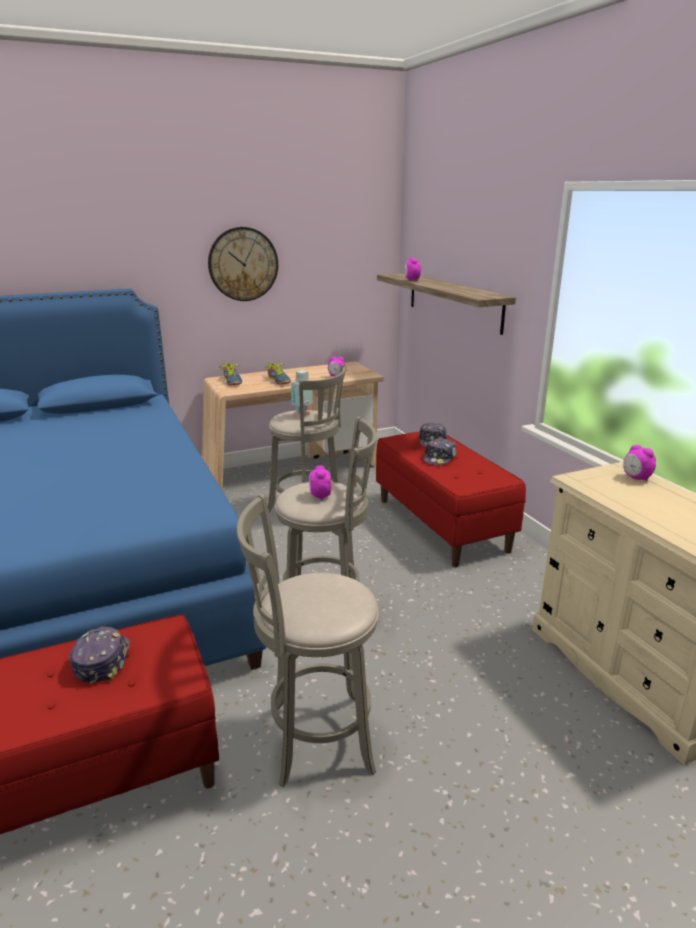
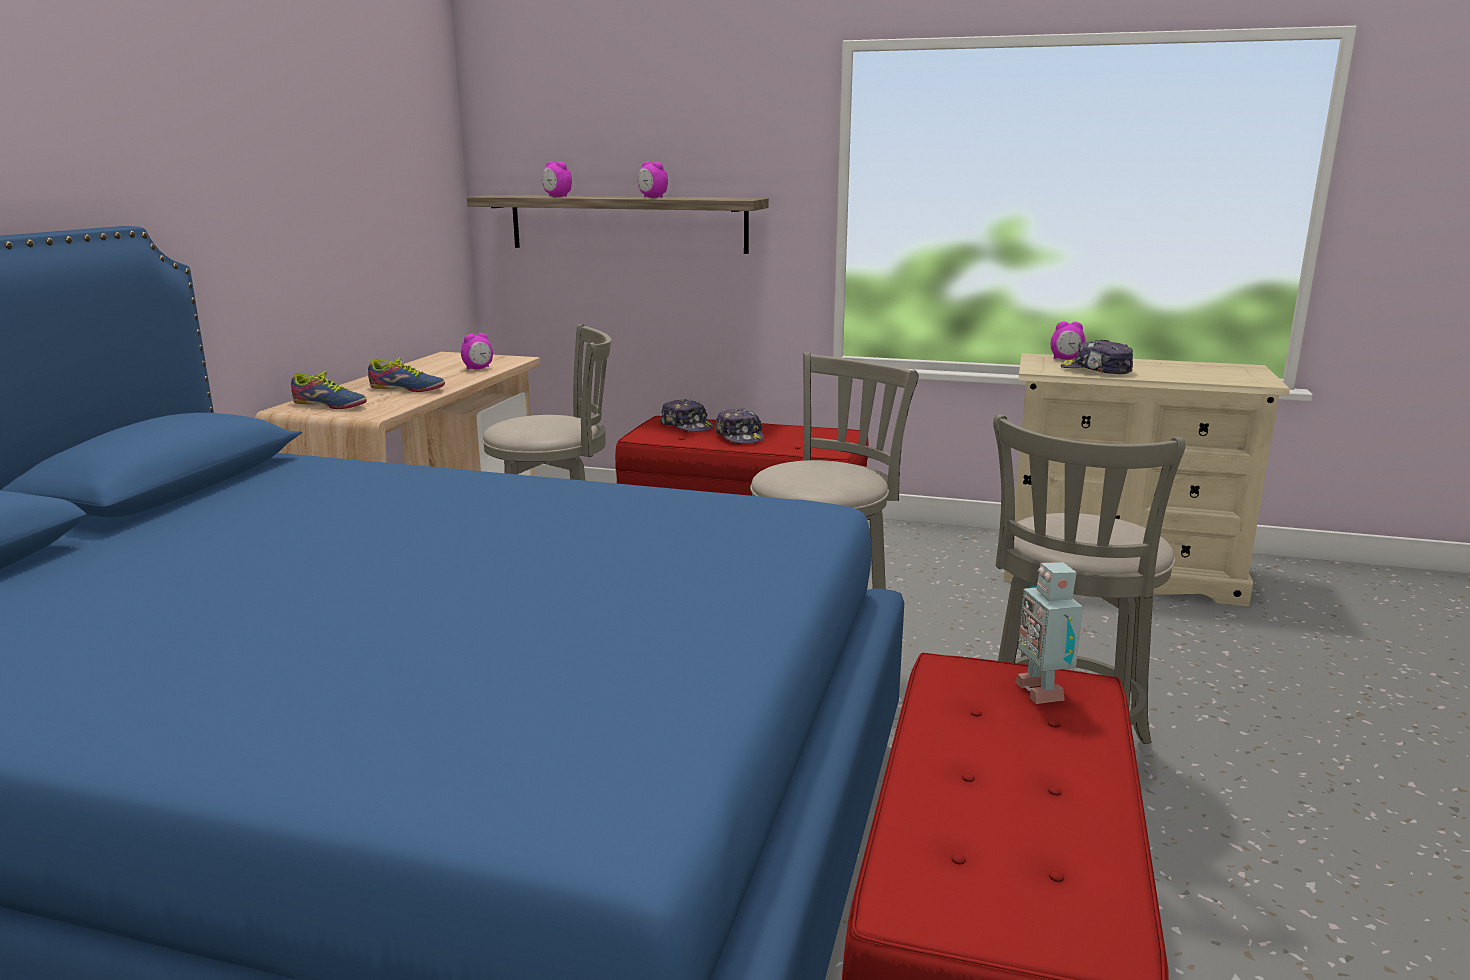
camera: 50 degrees left, 5 degrees down
(102, 661) = (982, 728): cap -> cap (1096, 371)
(243, 264) = (287, 178): wall clock -> none
(303, 416) = (540, 422): toy robot -> toy robot (1042, 690)
(320, 496) = (825, 473): alarm clock -> alarm clock (652, 197)

